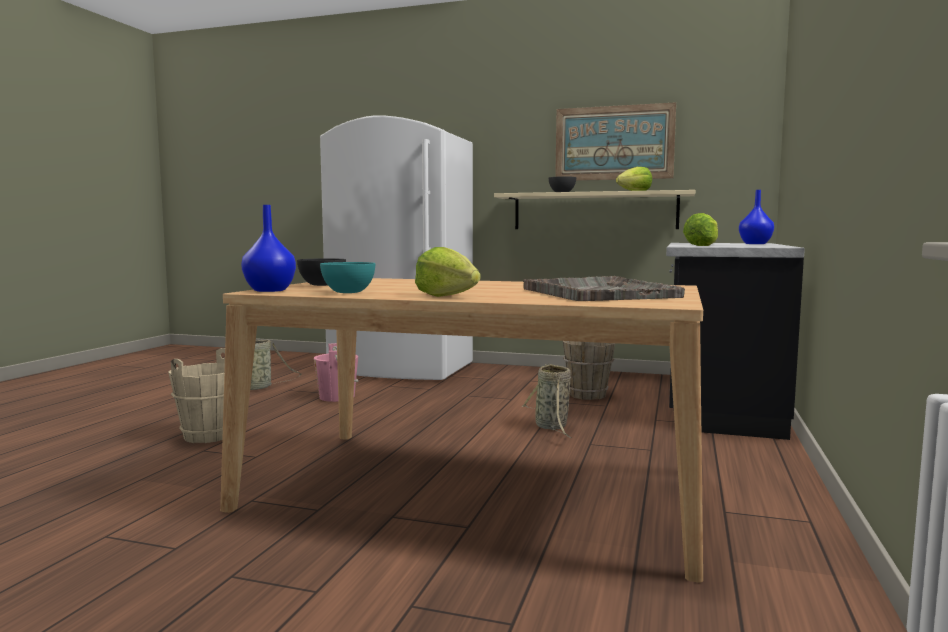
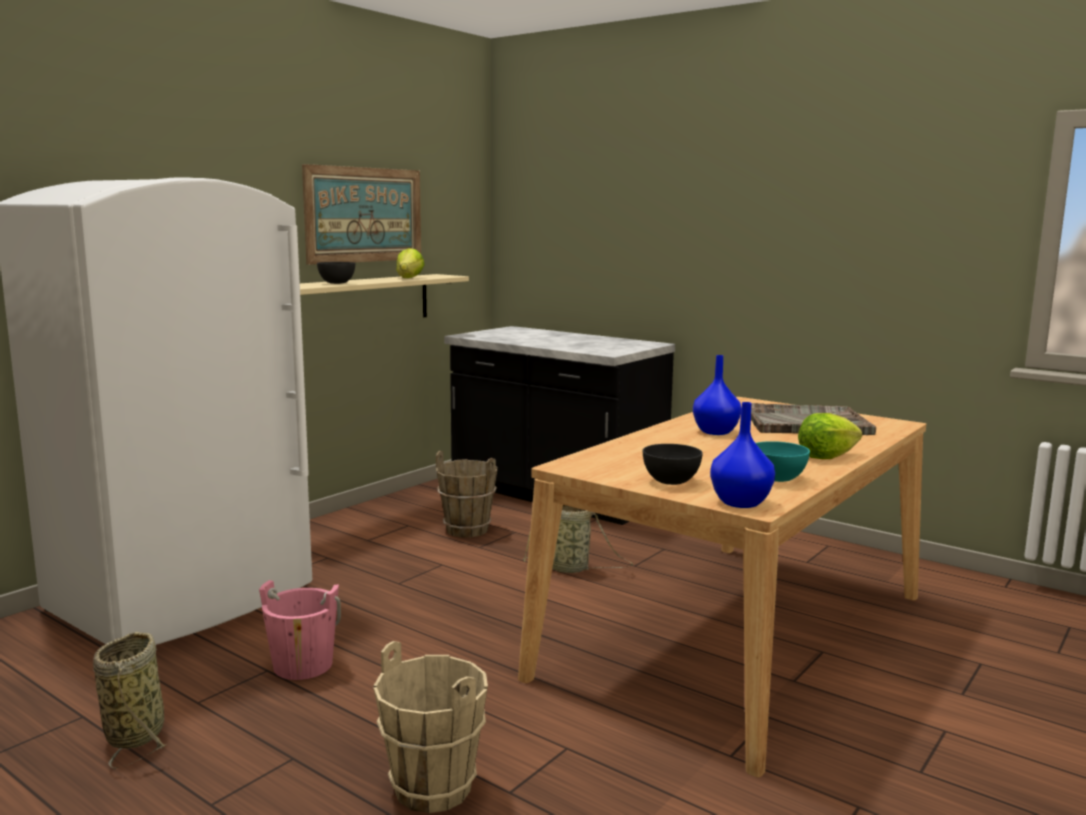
camera: 70 degrees left, 5 degrees up
(702, 245) = (612, 350): lettuce -> none
(754, 244) = (552, 333): blue vase -> blue vase (714, 432)

